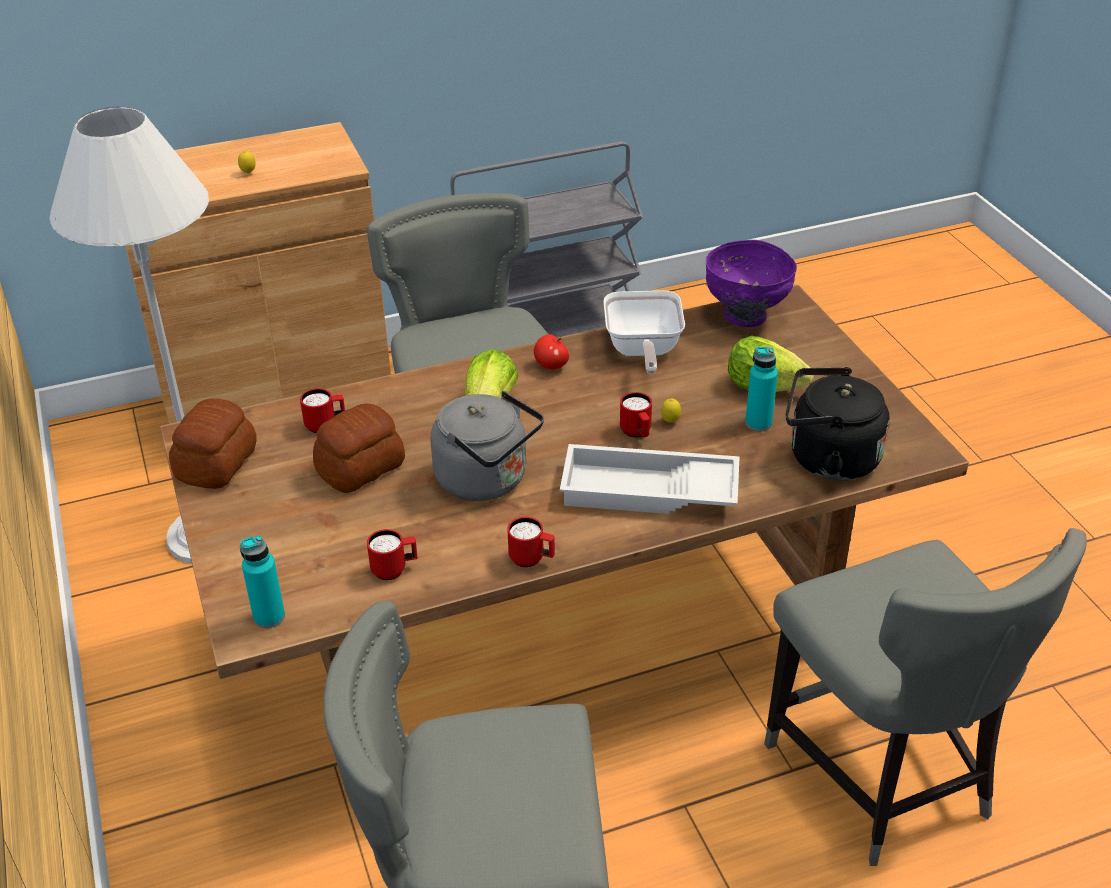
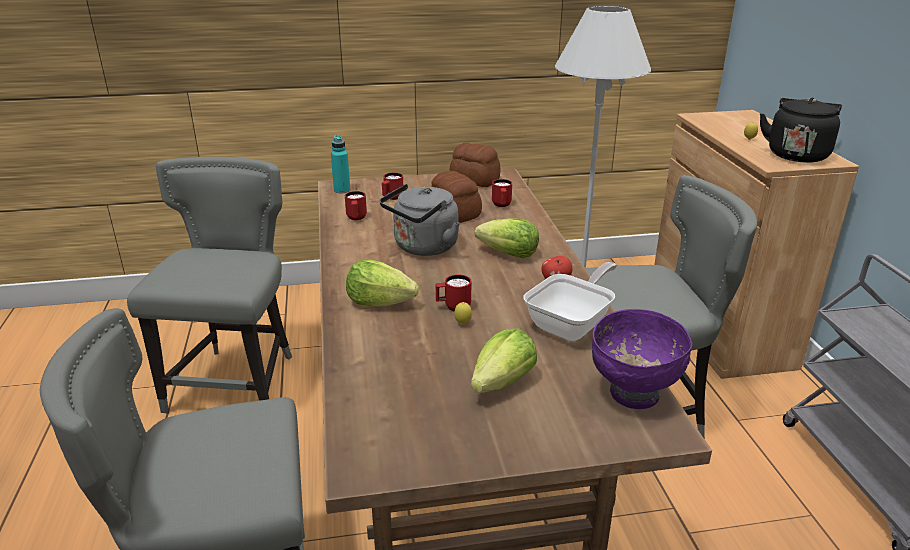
camera: 100 degrees right, 10 degrees down
(532, 559) = (337, 255): red mug -> red mug (392, 198)
(642, 351) = (572, 324): frying pan -> frying pan turned 120 degrees clockwise
(647, 492) = (379, 302): white tray -> lettuce
(758, 423) = (445, 368): turquoise bottle -> none
(827, 459) = (377, 398): black kettle -> black kettle (797, 154)

